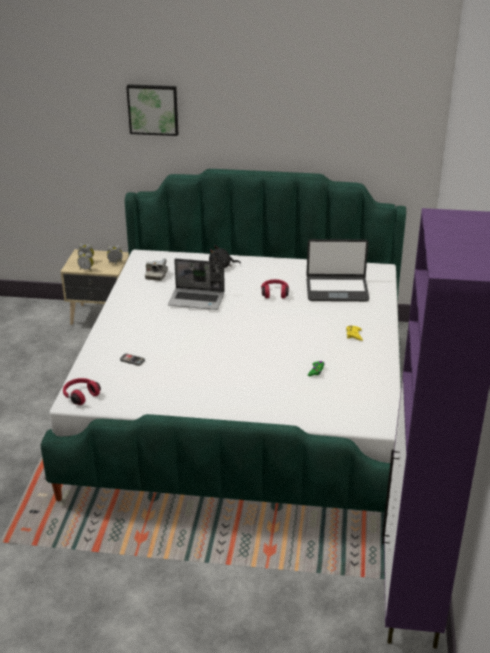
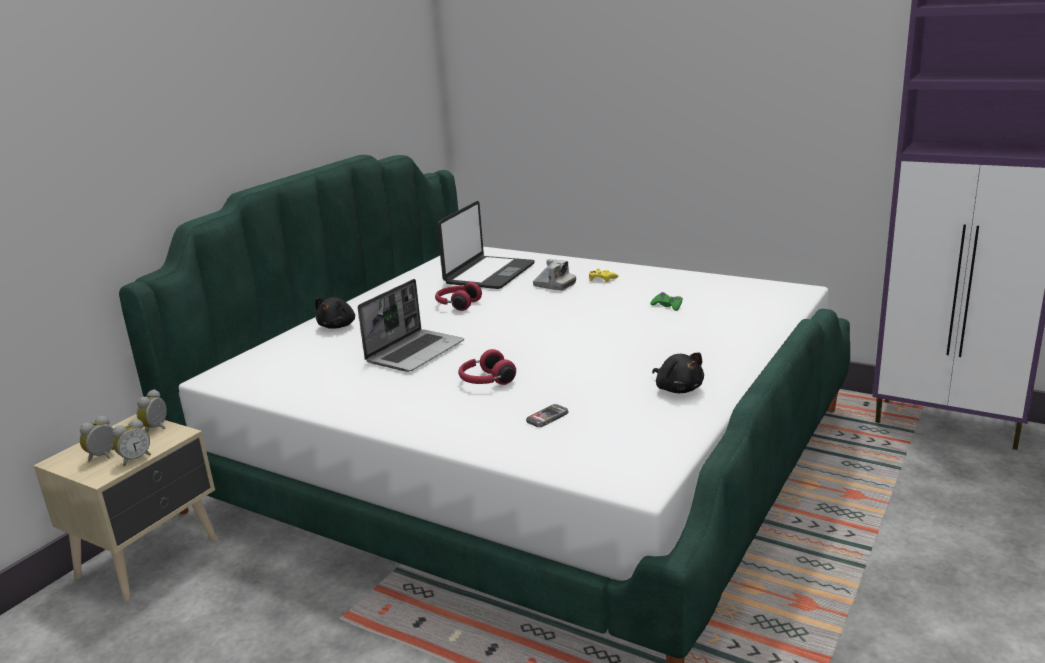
camera: 65 degrees left, 10 degrees down
(80, 395) = (625, 473): red headphones -> red headphones (486, 381)
(153, 109) = (121, 110): picture -> none
(156, 275) = (298, 373): camera -> camera (554, 285)
(183, 396) = (678, 389): none -> black plush toy

